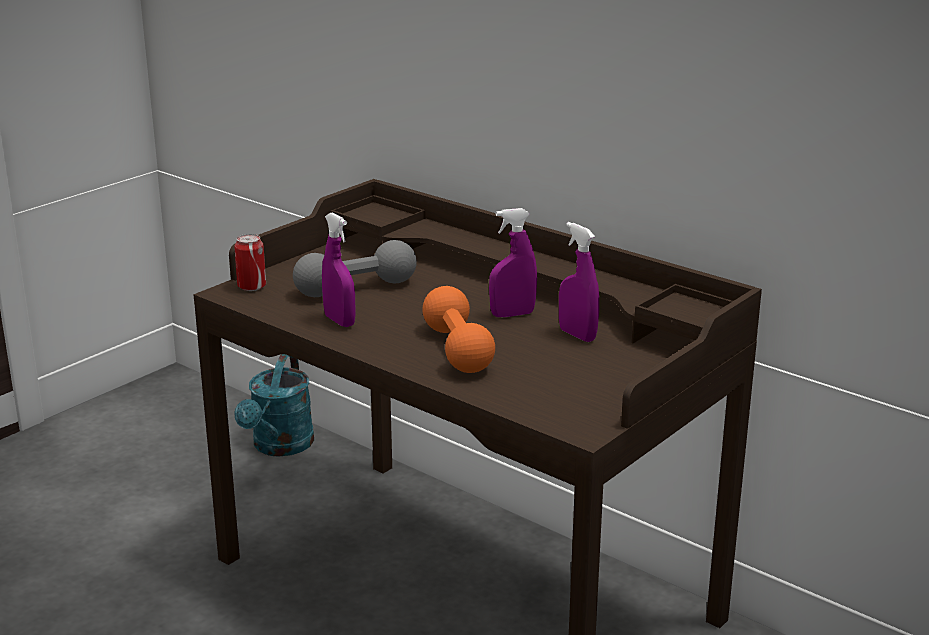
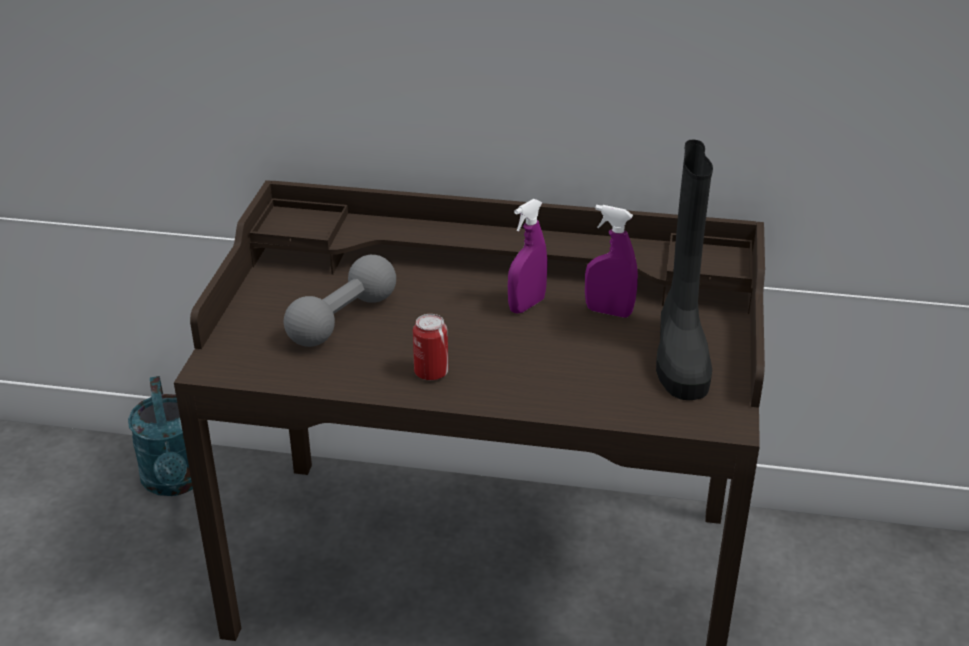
camera: 30 degrees left, 10 degrees up
(252, 287) = (230, 352): can -> can (431, 372)
(339, 321) = (371, 368): purple spray bottle -> none
(457, 349) = (521, 366): orange dumbbell -> none
(602, 377) = (680, 355): none -> black boot

